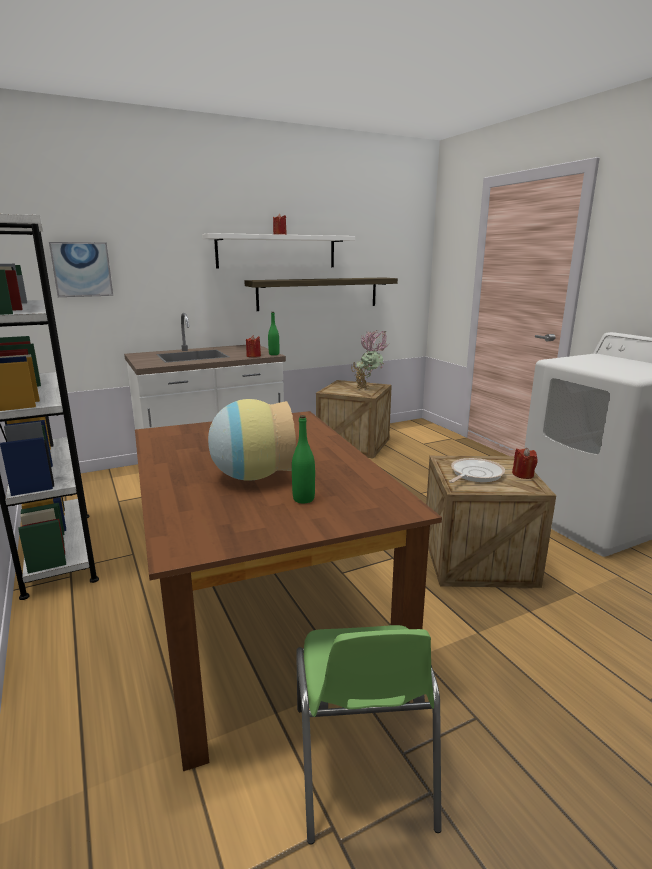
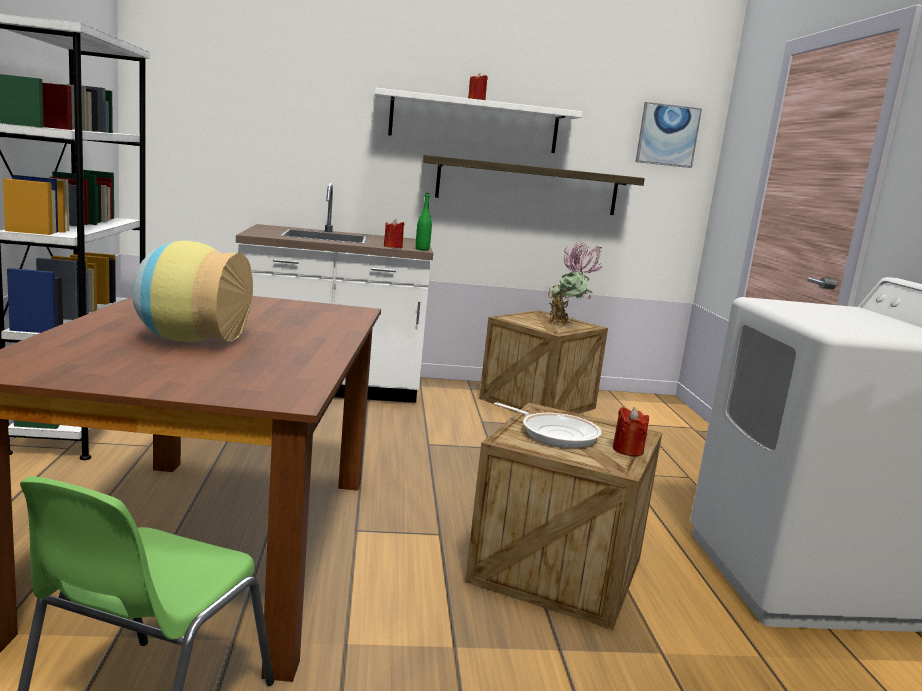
camera: 20 degrees right, 5 degrees down
(82, 269) = (225, 117): picture -> picture (667, 135)
(303, 499) = (197, 366): green bottle -> none
(474, 474) = (555, 433): frying pan -> frying pan turned 60 degrees clockwise

